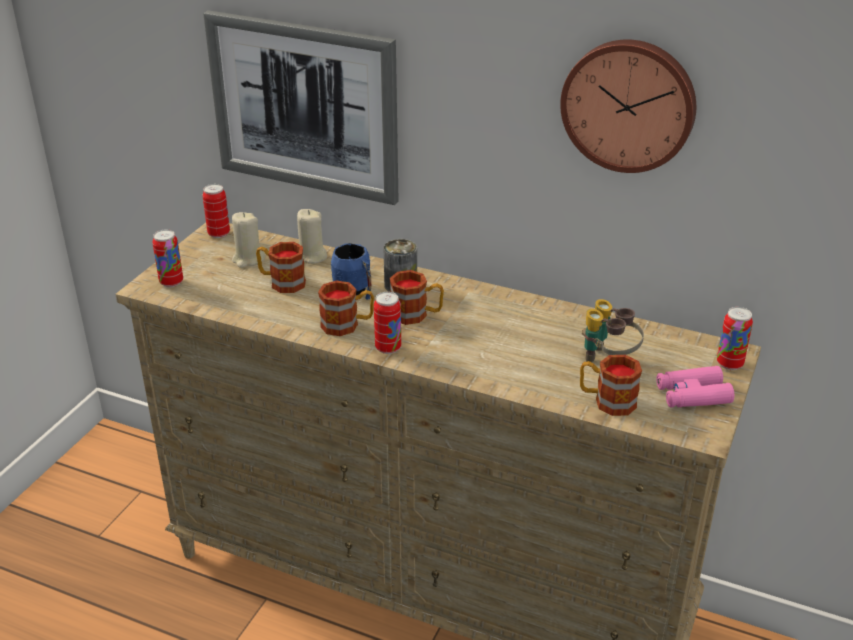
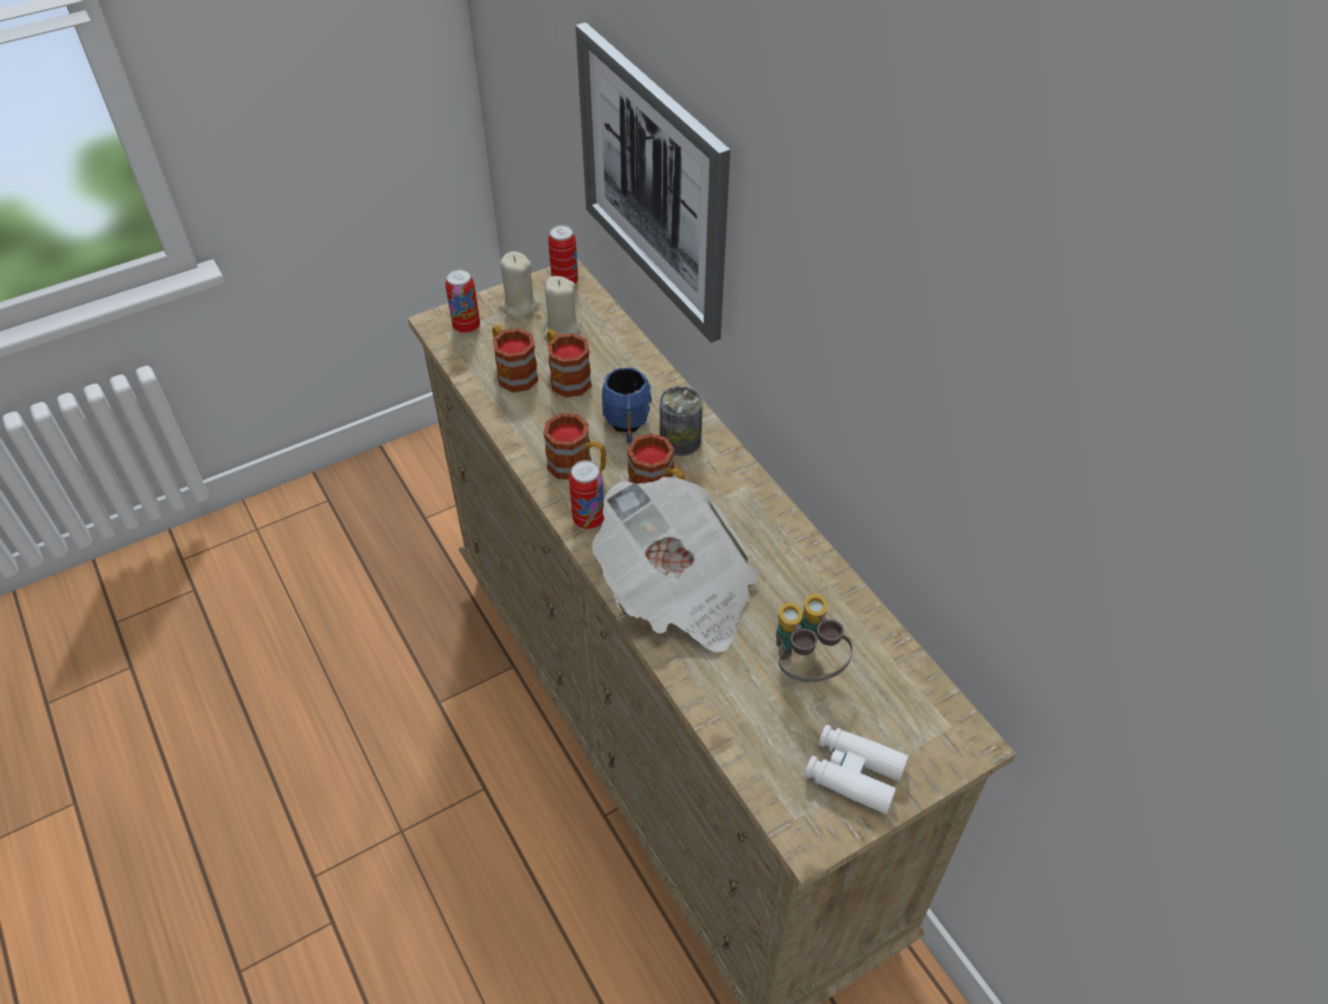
camera: 35 degrees right, 15 degrees up
(311, 256) = (626, 356): beige candle -> beige candle (519, 306)
(489, 358) = (678, 590): none -> newspaper
(606, 401) = (746, 723): mug -> mug (513, 372)
(629, 104) = (938, 373): wall clock -> none
(692, 395) = (853, 773): pink binoculars -> white binoculars
(729, 364) = (946, 756): can -> none

